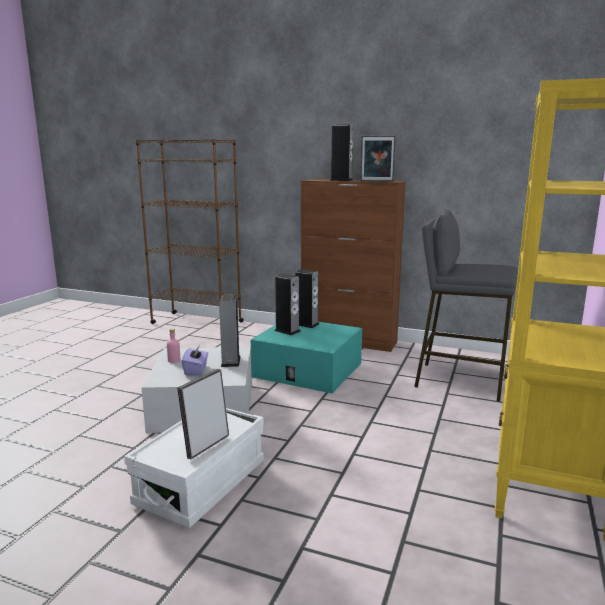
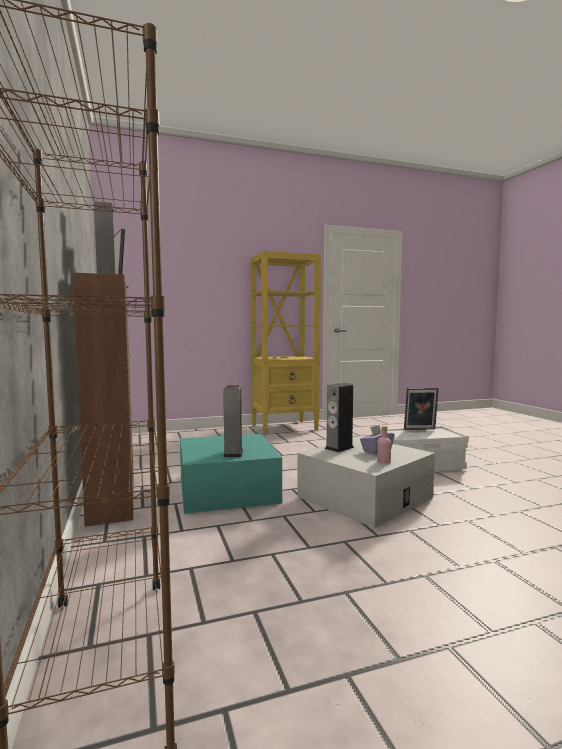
camera: 130 degrees left, 10 degrees down
(306, 324) = (199, 453): speaker -> none
(459, 380) = (179, 449): grey stool -> none

